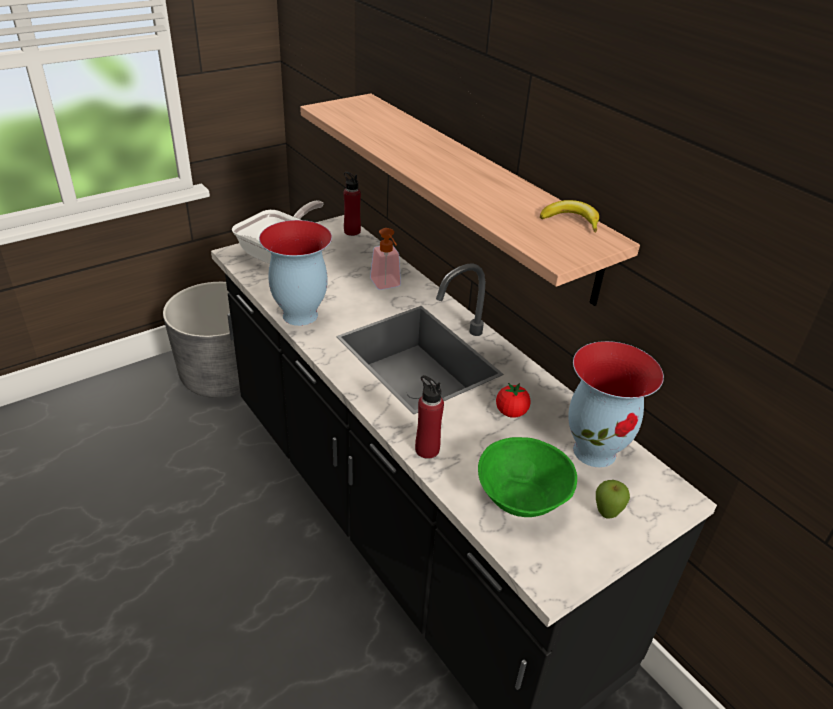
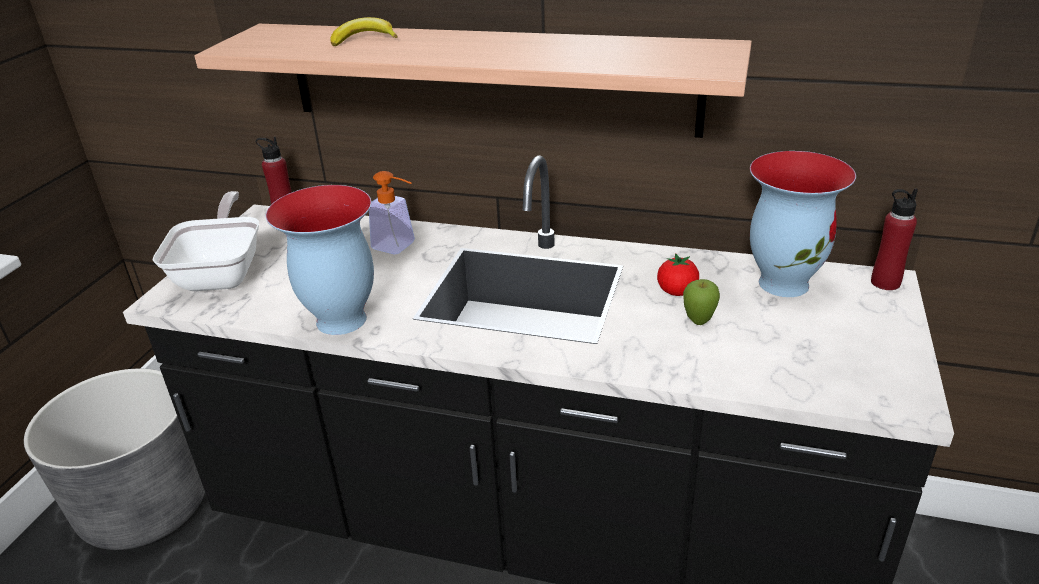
camera: 35 degrees left, 5 degrees down
(427, 449) = (655, 366): red bottle -> red bottle (885, 282)
(523, 498) = (791, 354): green bowl -> none
(571, 221) = (668, 45): banana -> banana (364, 40)
(606, 514) = (864, 324): apple -> apple (698, 322)

